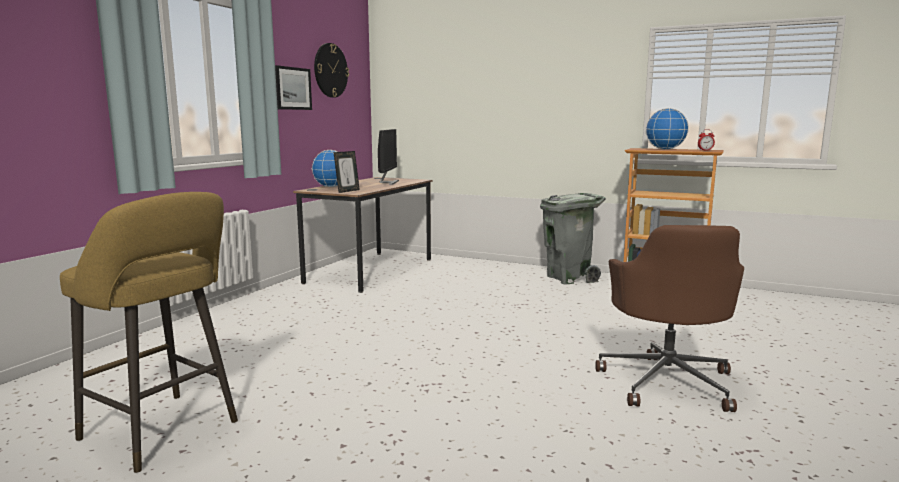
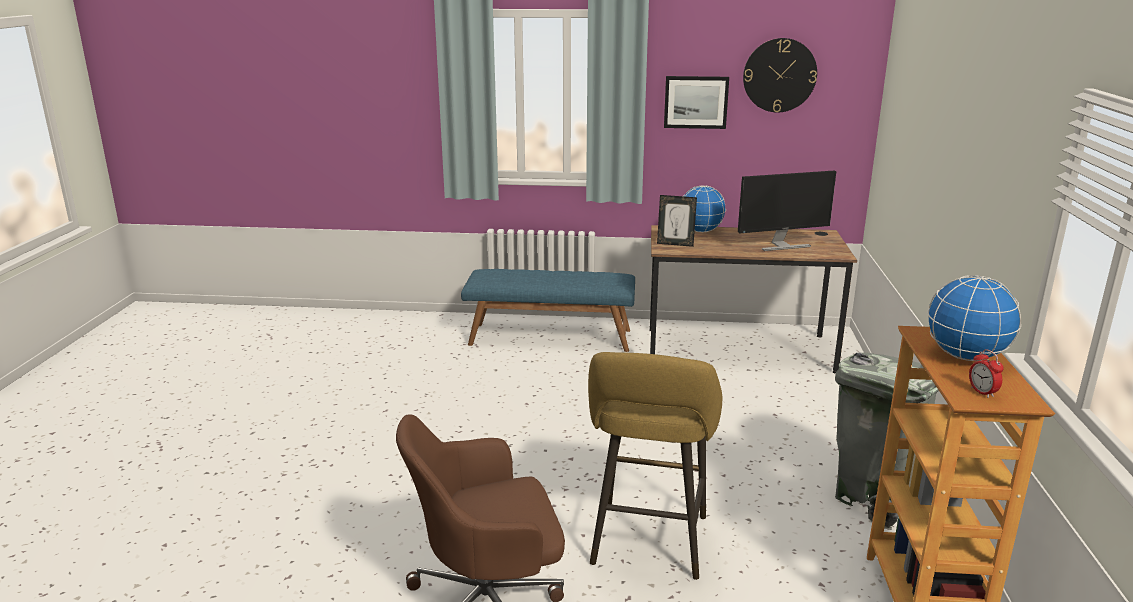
camera: 70 degrees right, 10 degrees up
(164, 432) = (312, 379): yellow stool -> yellow stool (648, 545)
(259, 311) = (550, 337): none -> blue bench

